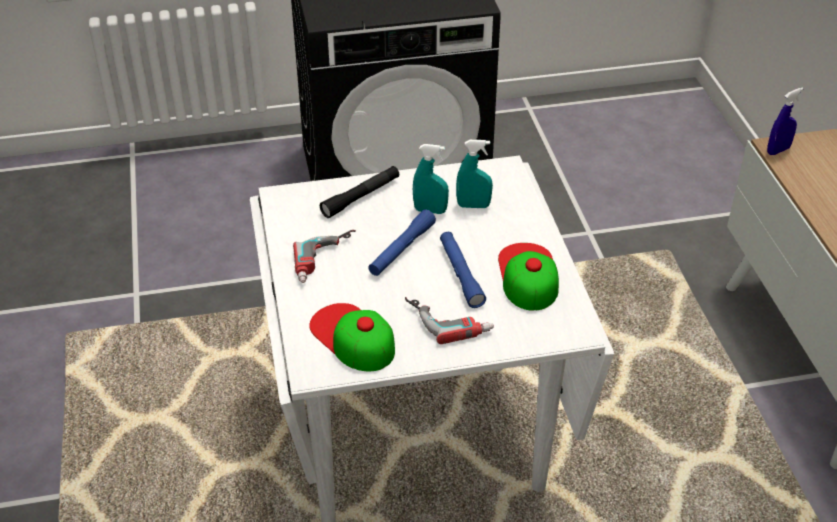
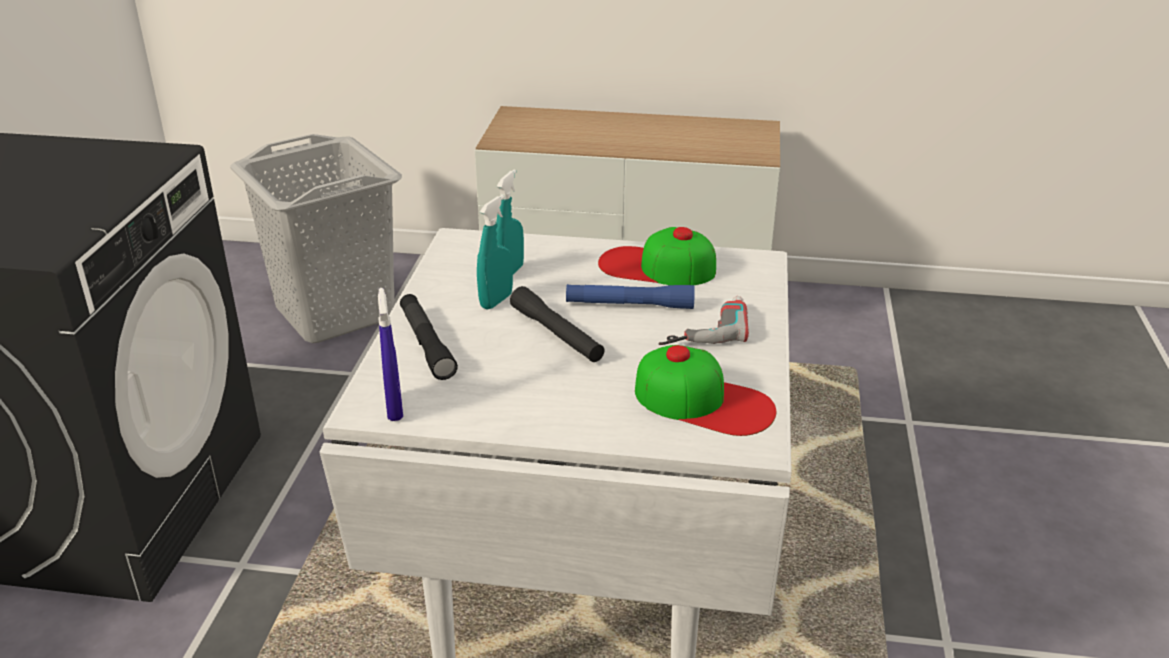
camera: 70 degrees left, 10 degrees down
(327, 260) = (540, 394): power drill -> none
(352, 337) = (704, 401): cap -> cap turned 135 degrees counterclockwise
(402, 249) = (556, 334): blue flashlight -> black flashlight
(660, 192) = (336, 311): none -> grey laundry basket
(778, 150) = (504, 141): blue spray bottle -> blue spray bottle (394, 408)

